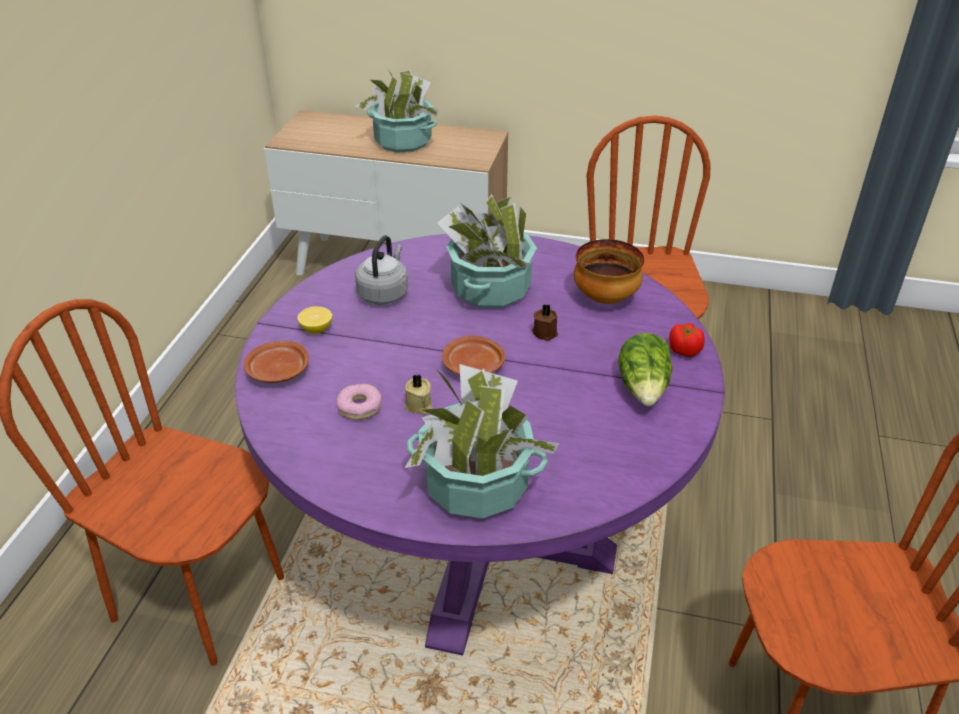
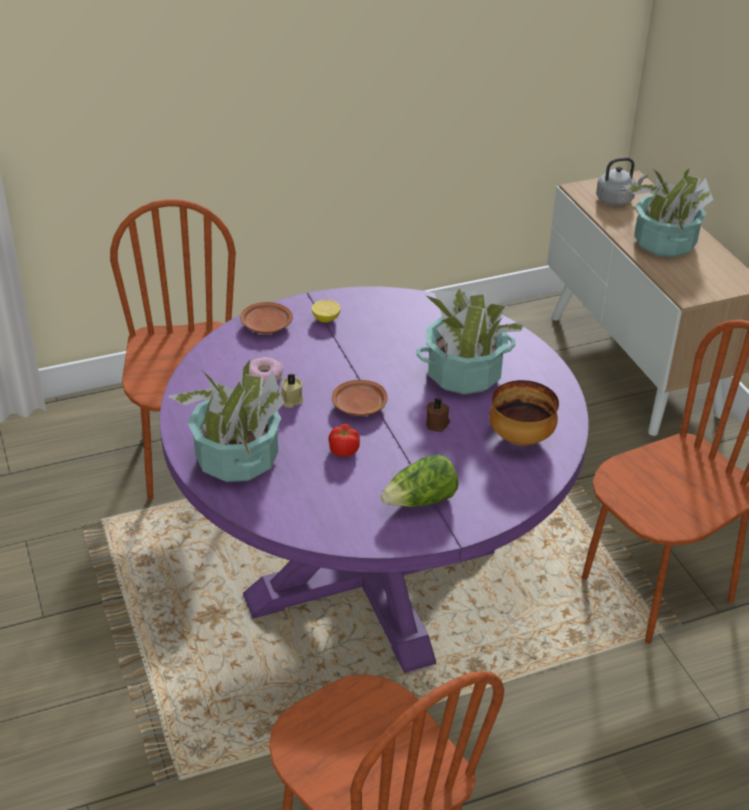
camera: 55 degrees right, 0 degrees up
(384, 293) = (400, 328): grey kettle -> grey kettle (616, 199)
(684, 350) = (495, 507): tomato -> tomato (344, 450)

